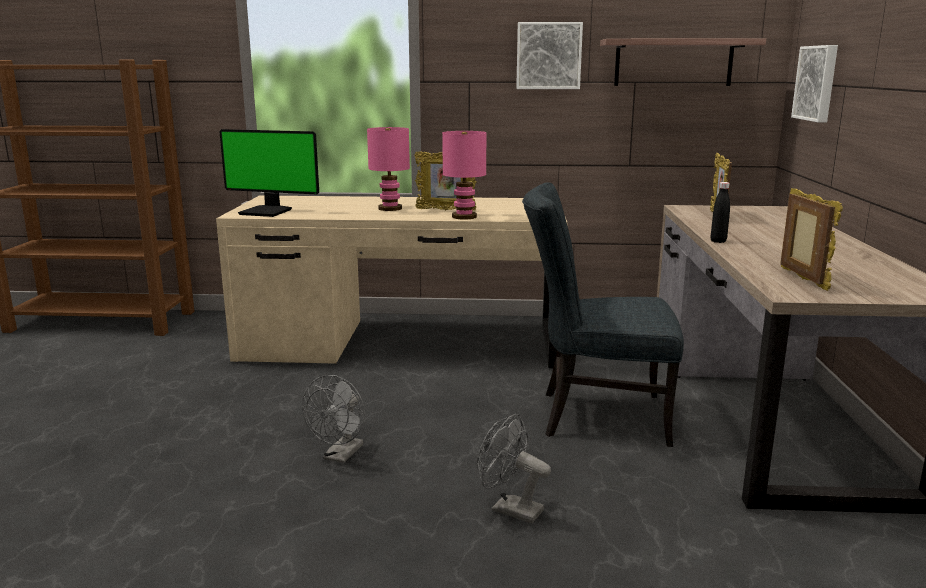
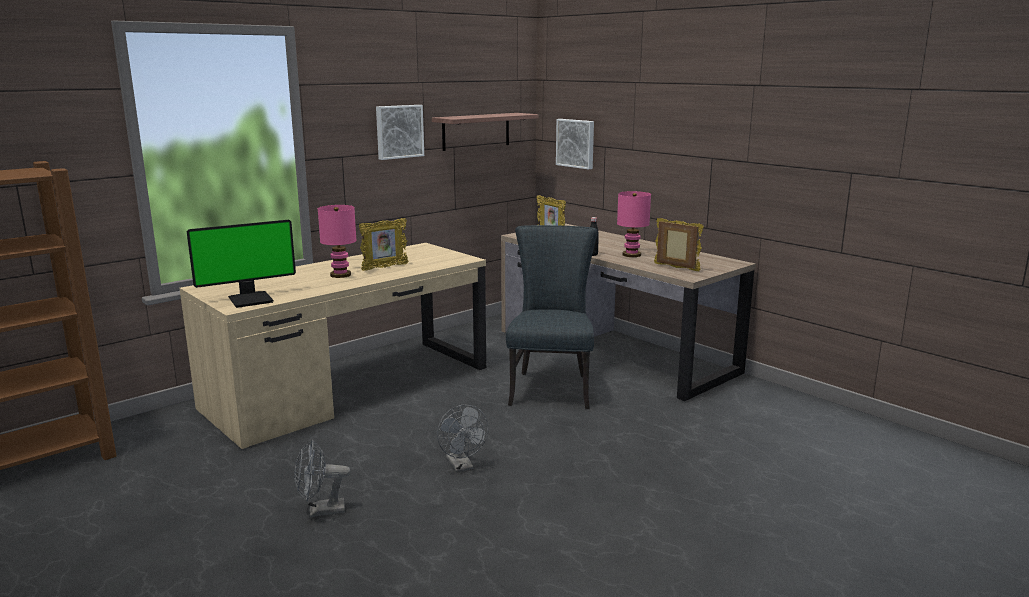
camera: 45 degrees left, 0 degrees up
(464, 217) = (414, 270): pink table lamp -> pink table lamp (632, 255)
(509, 509) = (597, 448): grey fan -> grey fan (320, 511)
(594, 416) = (551, 387): grey chair -> grey chair turned 135 degrees clockwise

